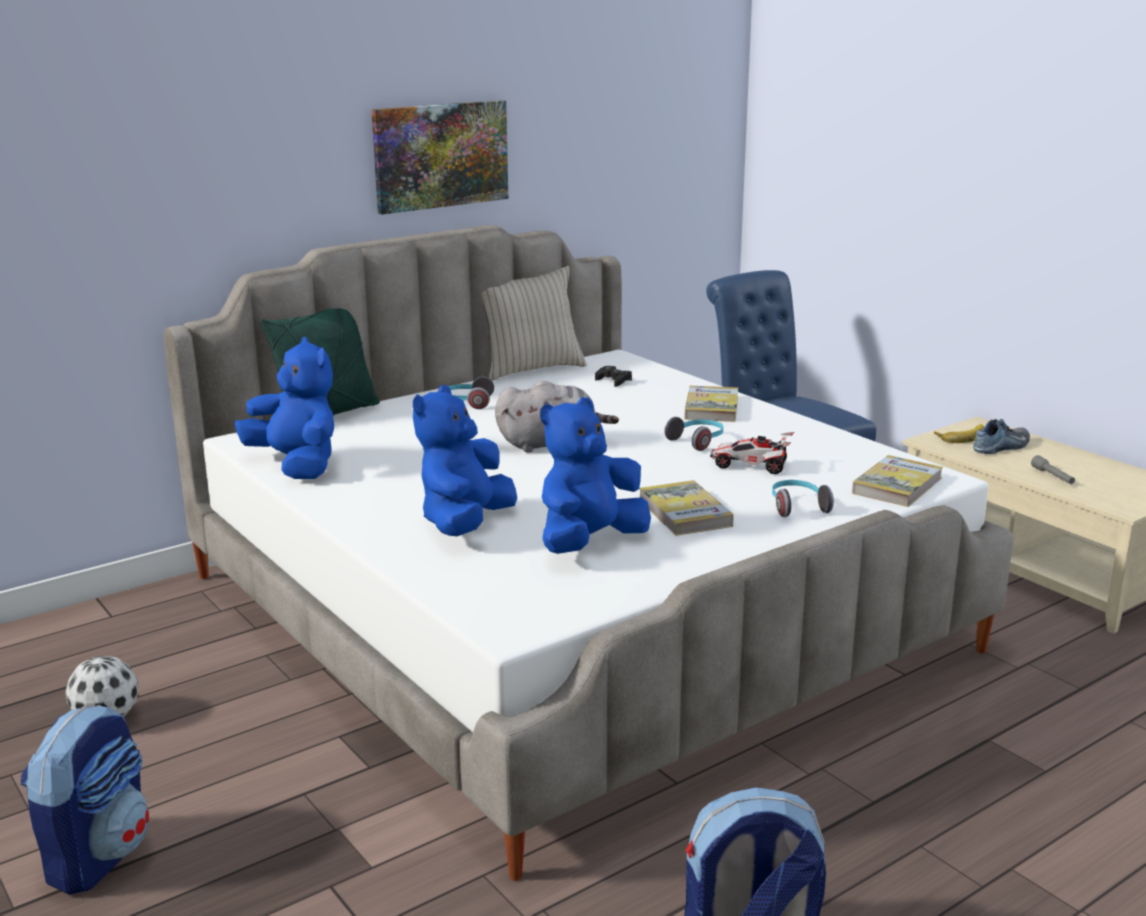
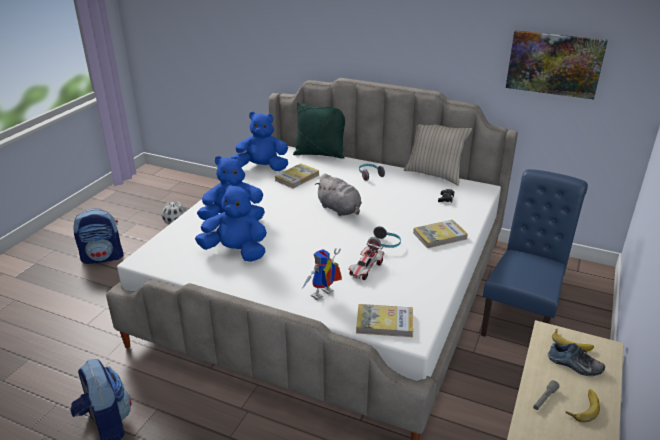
camera: 60 degrees right, 10 degrees up
(297, 465) = (262, 167): blue plush toy -> blue plush toy turned 105 degrees counterclockwise
(440, 155) = (419, 47): picture -> picture (554, 64)
(684, 512) = (288, 266): book -> book (297, 178)
(751, 466) = (366, 269): toy car -> toy car turned 135 degrees counterclockwise
(797, 507) = (323, 296): headphones -> toy robot
(1074, 464) = (582, 407): none -> banana

